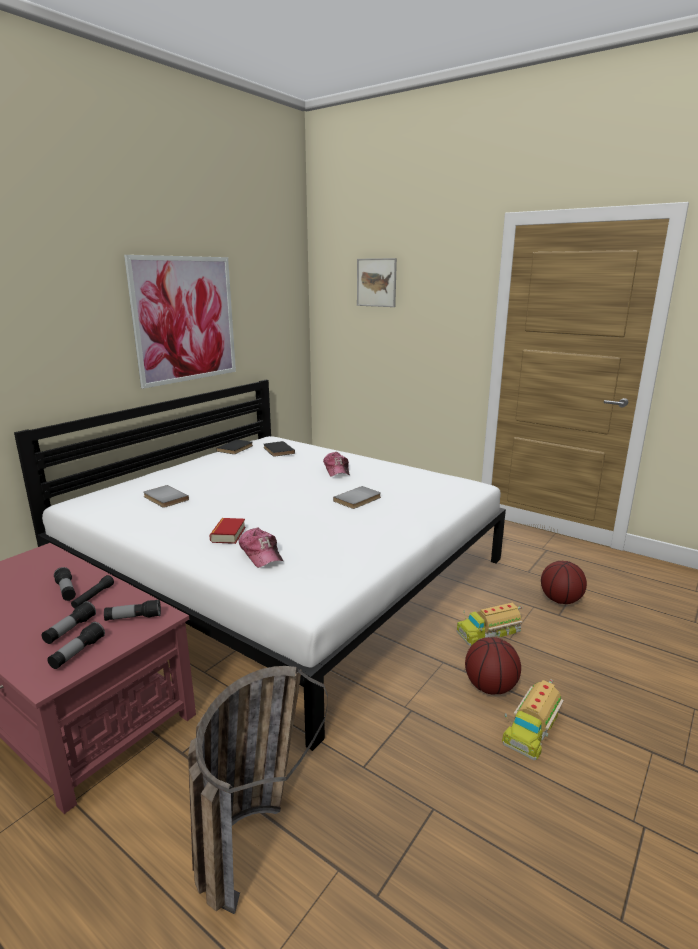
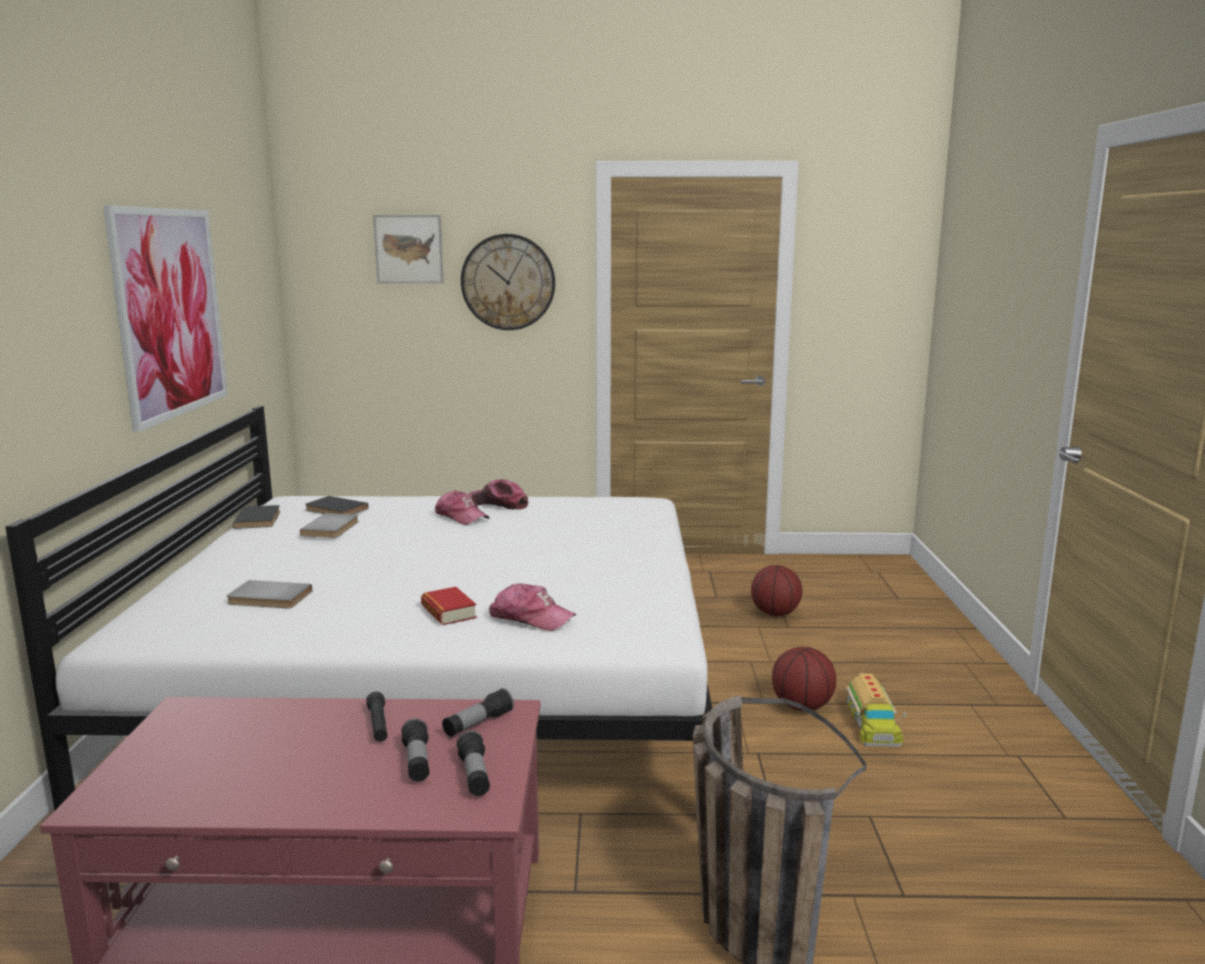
camera: 35 degrees left, 5 degrees down
(66, 591) = (323, 732): flashlight -> none
(358, 499) = (544, 541): grey book -> grey book (332, 528)
(373, 466) = (498, 504): none -> cap
(435, 308) = (508, 282): none -> wall clock
(488, 631) = (744, 661): toy truck -> none

